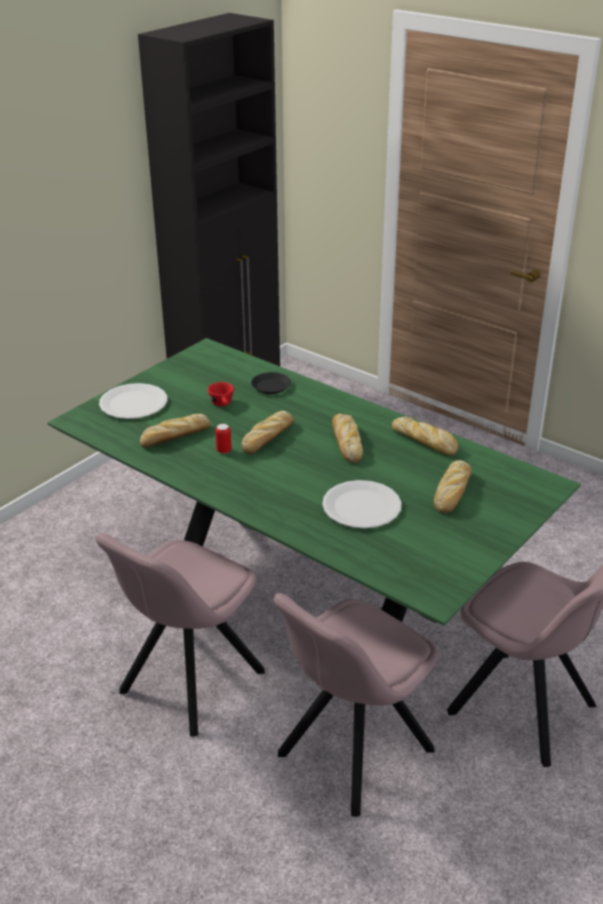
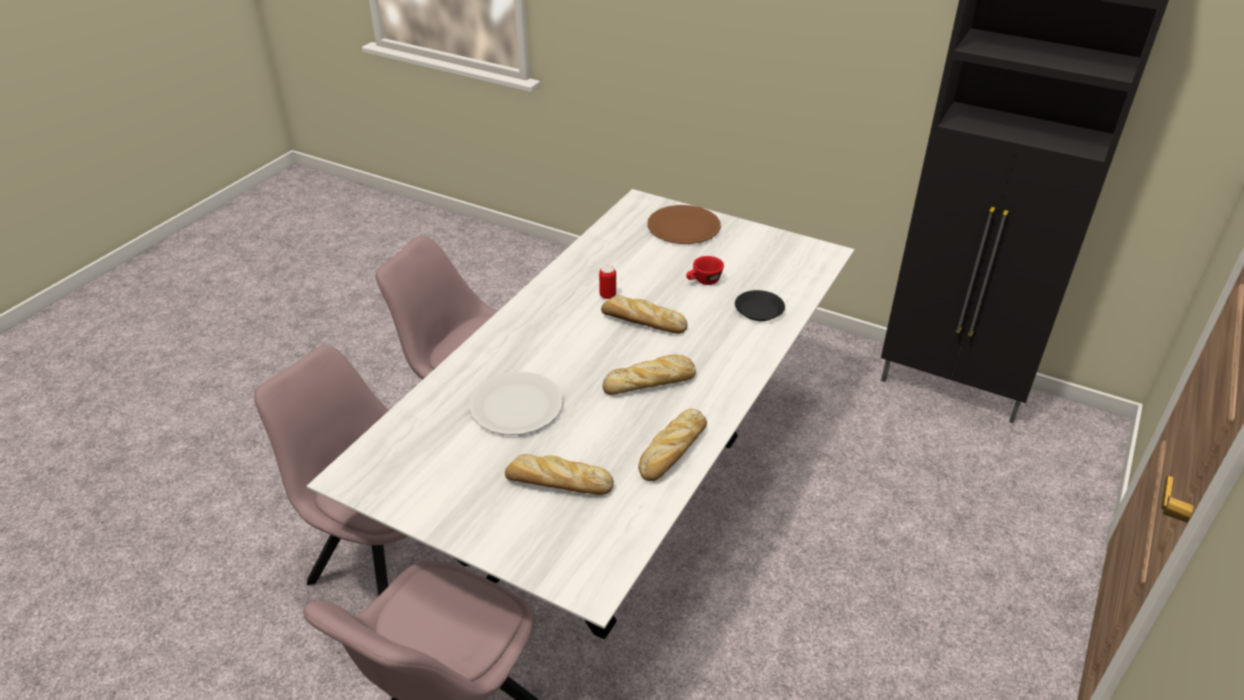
camera: 80 degrees right, 5 degrees up
(134, 403) = (684, 227): white plate -> brown plate
(174, 437) = (626, 261): bread -> none
(302, 593) = (621, 502): green dining table -> white dining table

